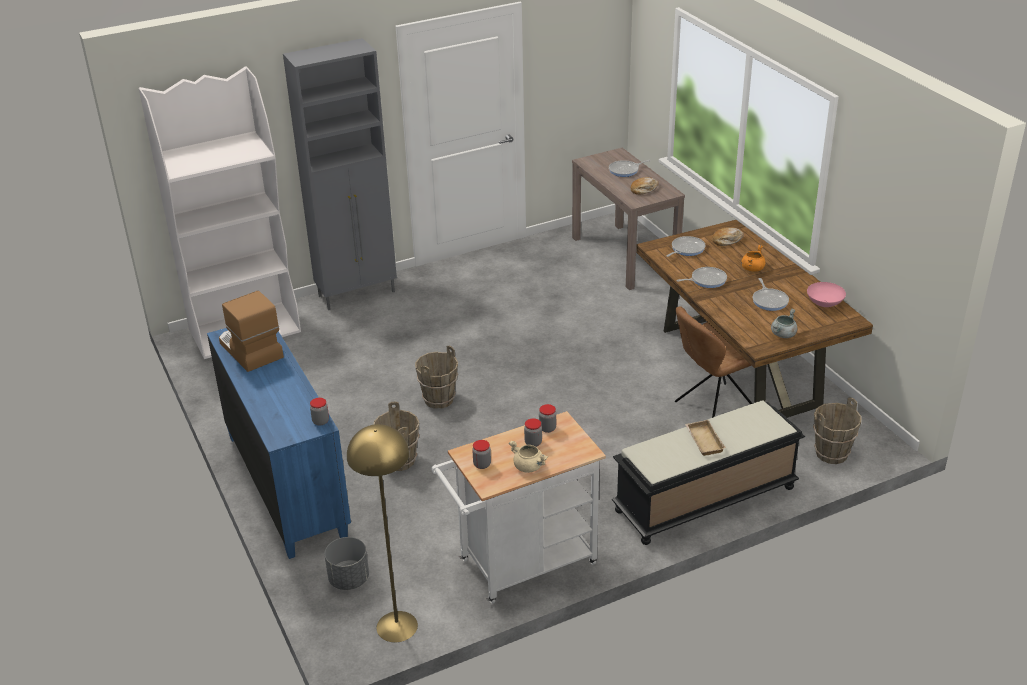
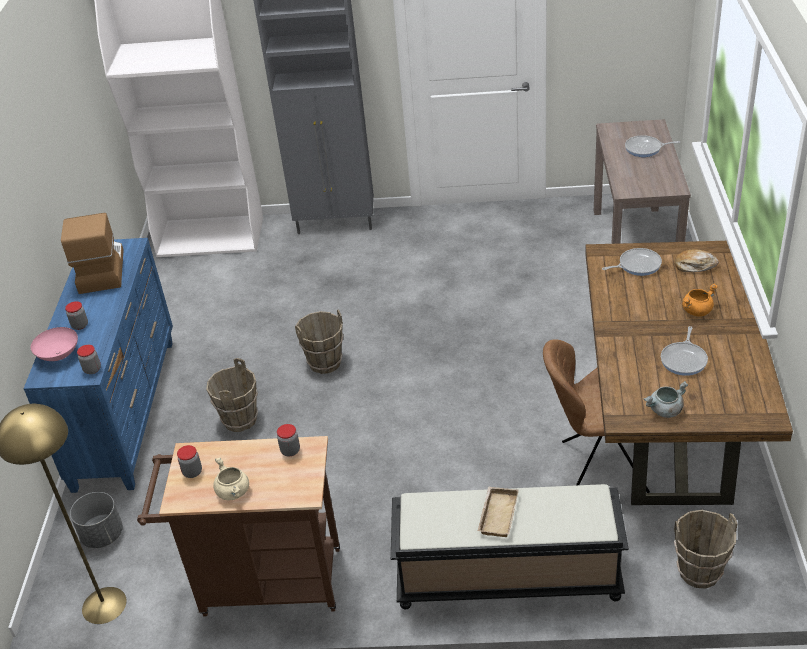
camera: 30 degrees right, 5 degrees up
(520, 566) = (262, 583): white cart -> brown cart
(533, 443) = (262, 463): jar -> jar (80, 325)
(644, 189) = (647, 177): bread -> none
(706, 280) = (629, 311): frying pan -> none
(824, 303) = (750, 383): pink bowl -> pink bowl (59, 354)

